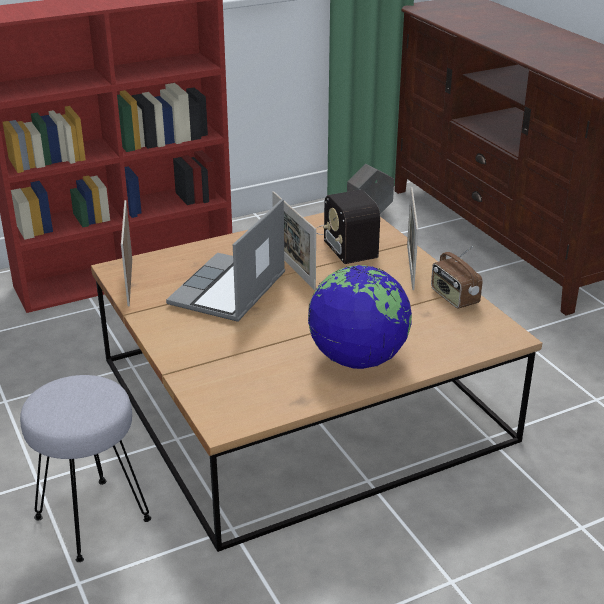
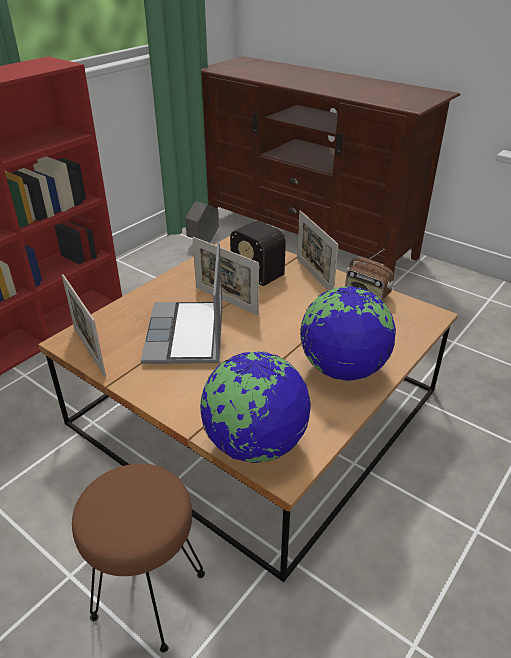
camera: 25 degrees left, 5 degrees up
(93, 520) = (150, 597): grey stool -> brown stool
(217, 395) = (254, 444): none -> globe

